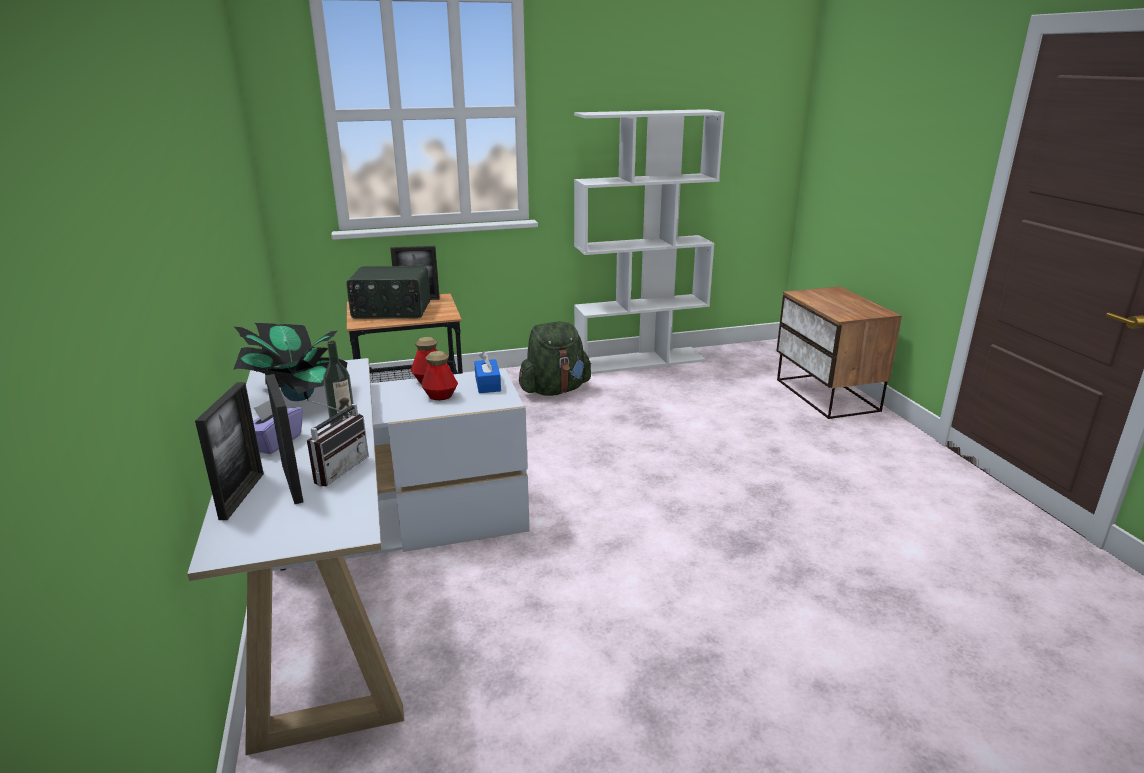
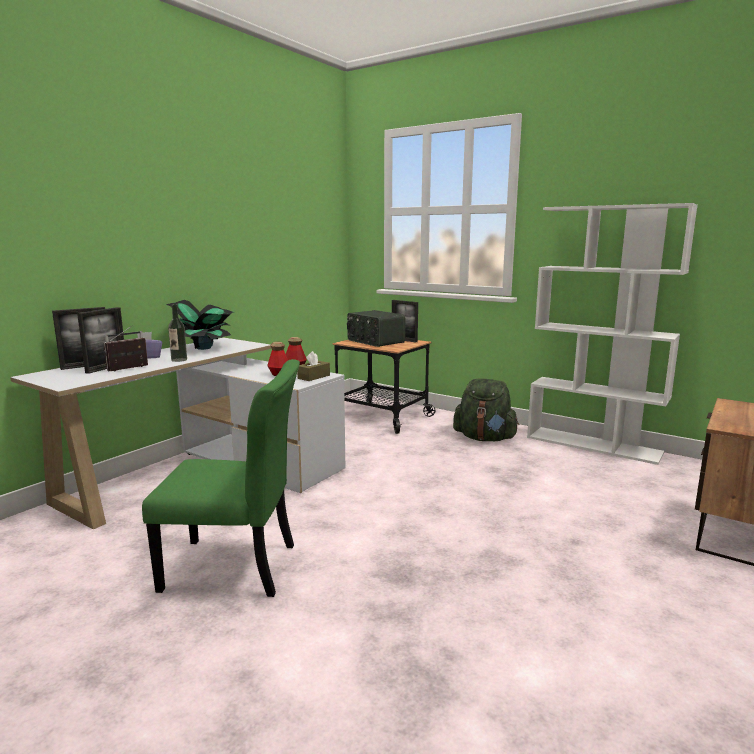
camera: 50 degrees right, 10 degrees down
(336, 469) = (129, 369): radio -> radio turned 150 degrees clockwise
(487, 384) = (313, 377): blue tissue box -> brown tissue box
(636, 631) = (236, 568): none -> green chair

